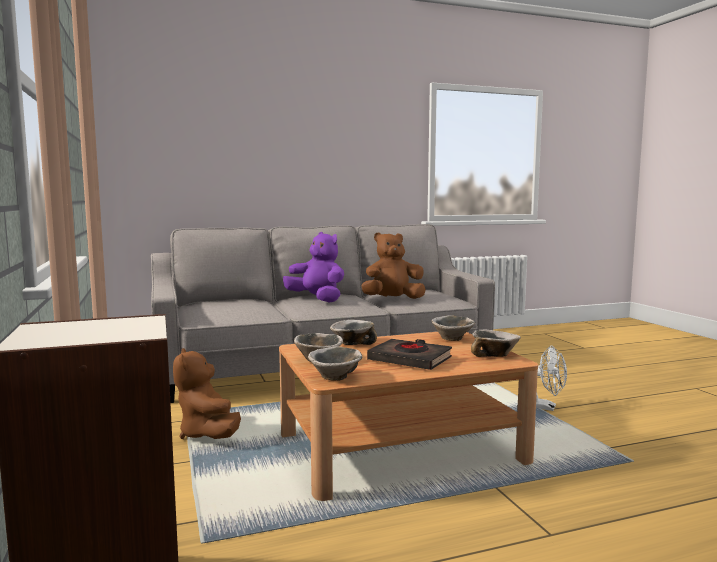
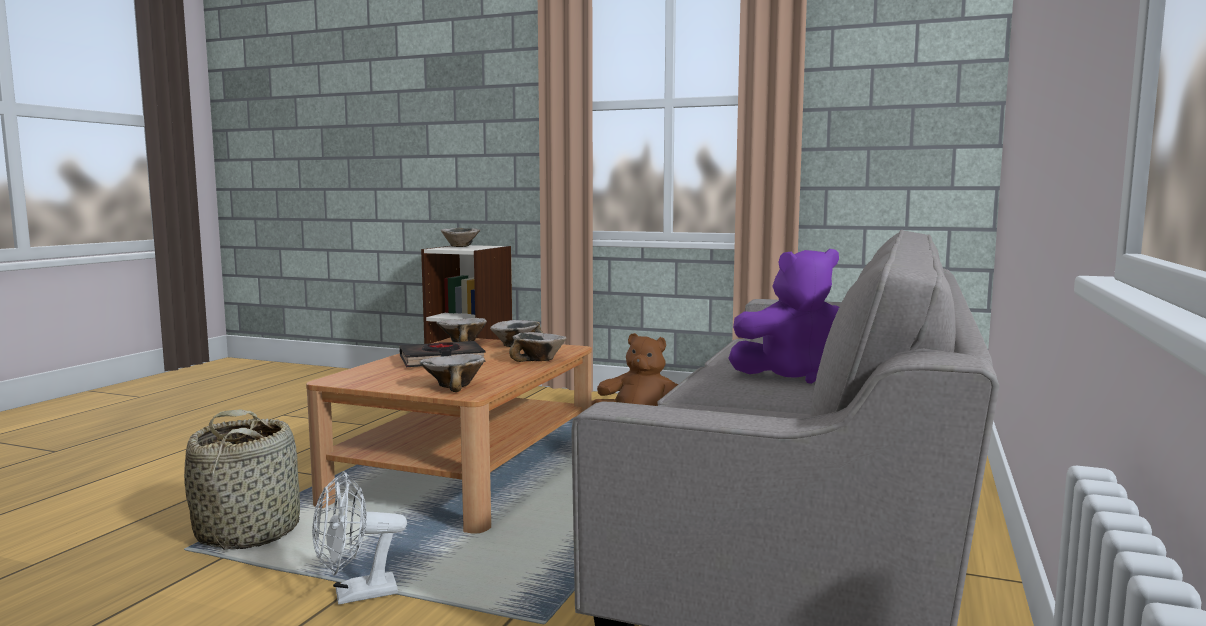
camera: 130 degrees right, 0 degrees up
(392, 299) = (723, 406): brown plush toy -> none
(494, 354) = (368, 381): bowl -> bowl (461, 246)
(587, 459) = (249, 532): none -> basket

